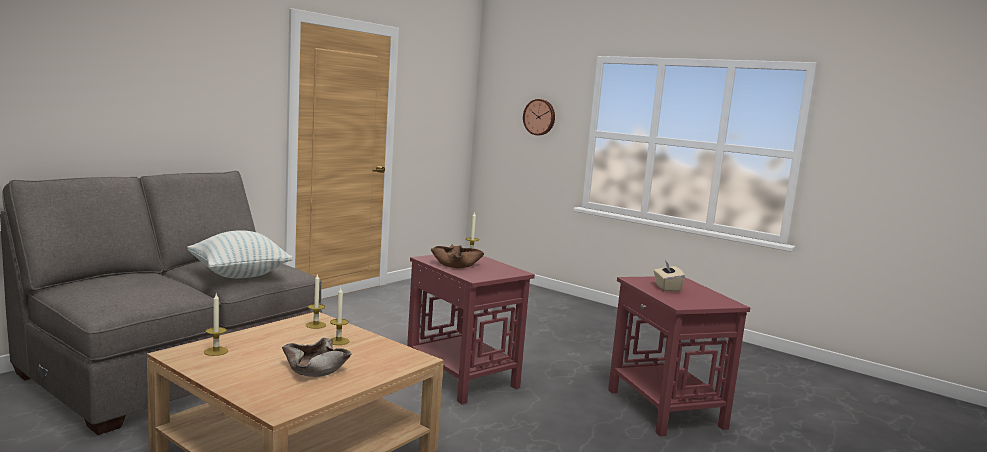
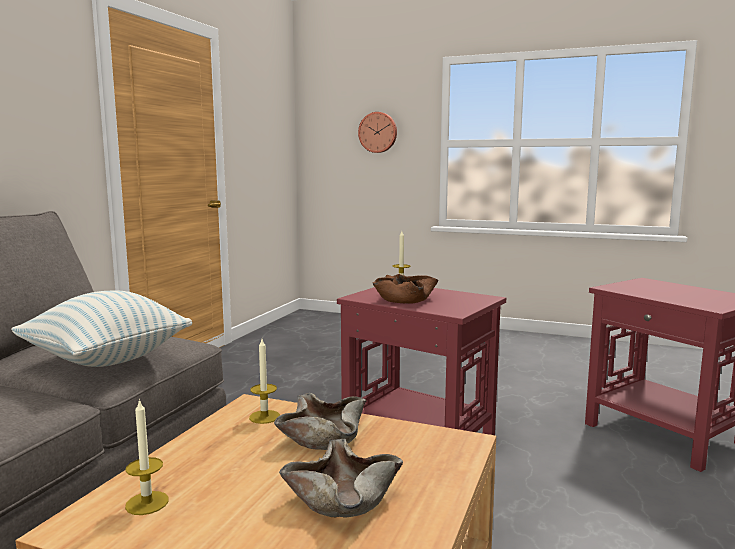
camera: 15 degrees left, 0 degrees up
(338, 341) = (324, 437): candle -> beige bowl
(666, 287) = (658, 291): beige tissue box -> none

